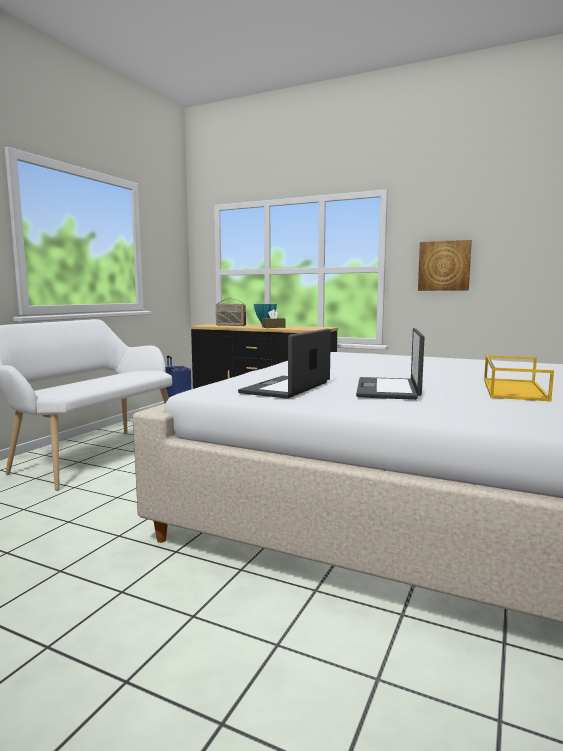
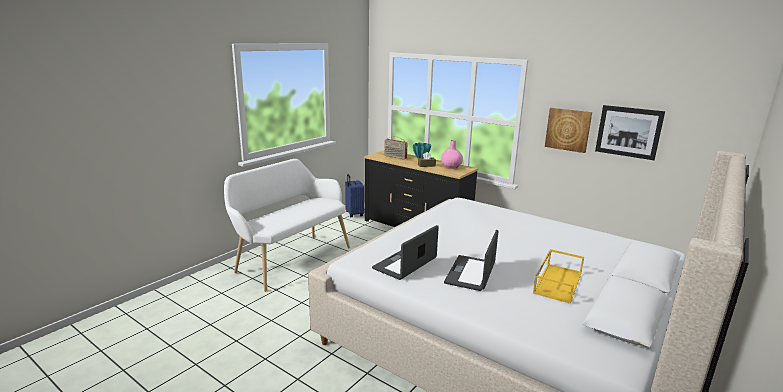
camera: 10 degrees right, 10 degrees up
(304, 327) = (451, 166): none -> pink vase
(518, 257) = (628, 132): none -> picture

